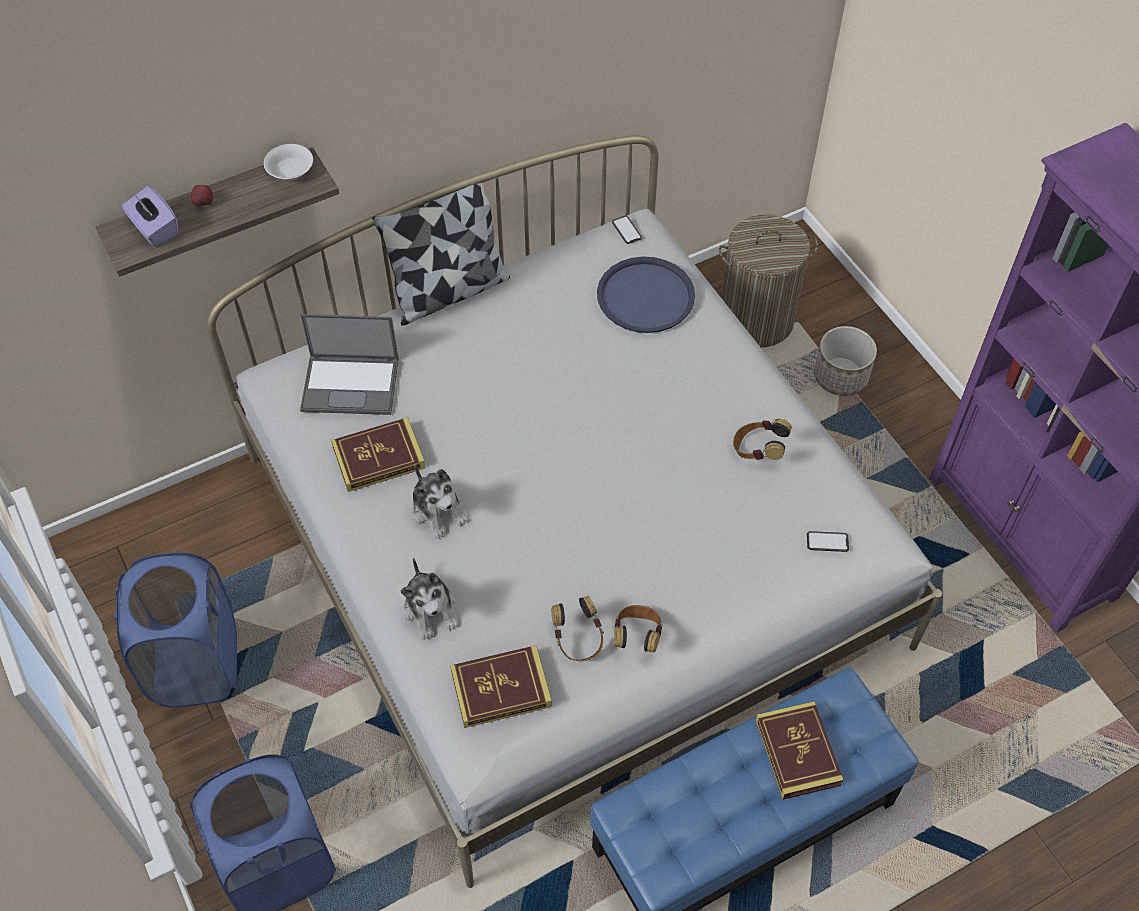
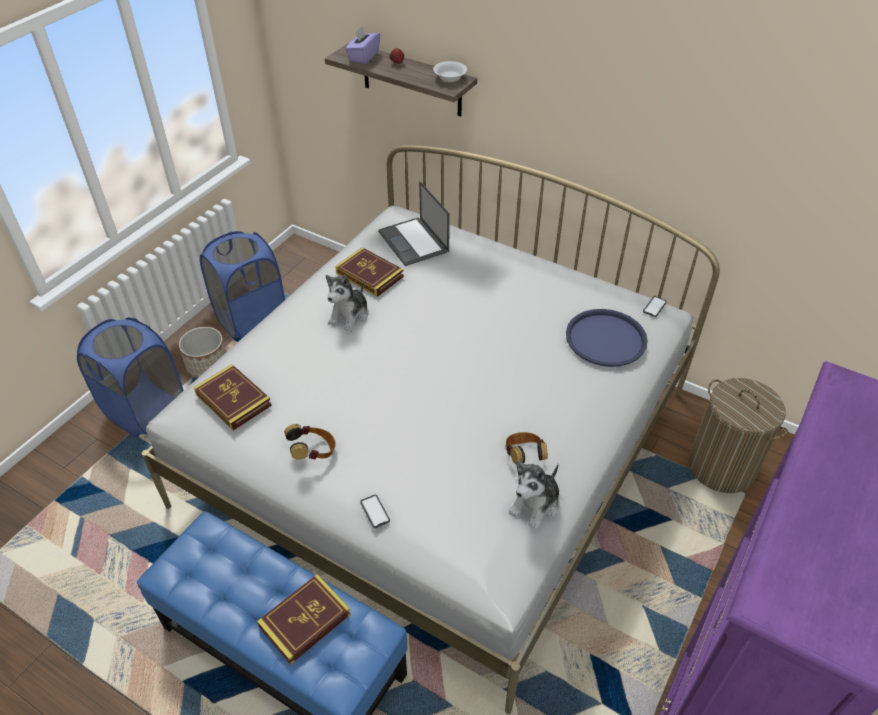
camera: 60 degrees right, 10 degrees down
(431, 609) = (275, 343): plush toy -> plush toy (536, 505)
(448, 291) = (521, 251): pillow -> none
(578, 641) = (292, 423): headphones -> none
(827, 542) = (472, 535): phone -> phone (375, 511)
(840, 376) = (722, 545): planter -> planter (208, 366)

